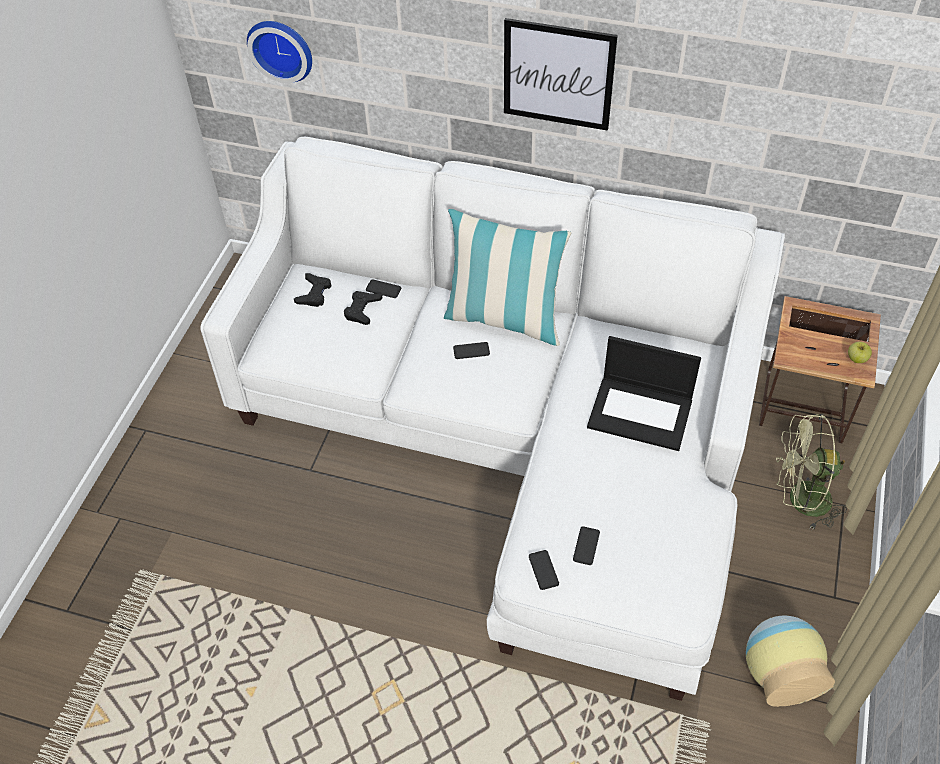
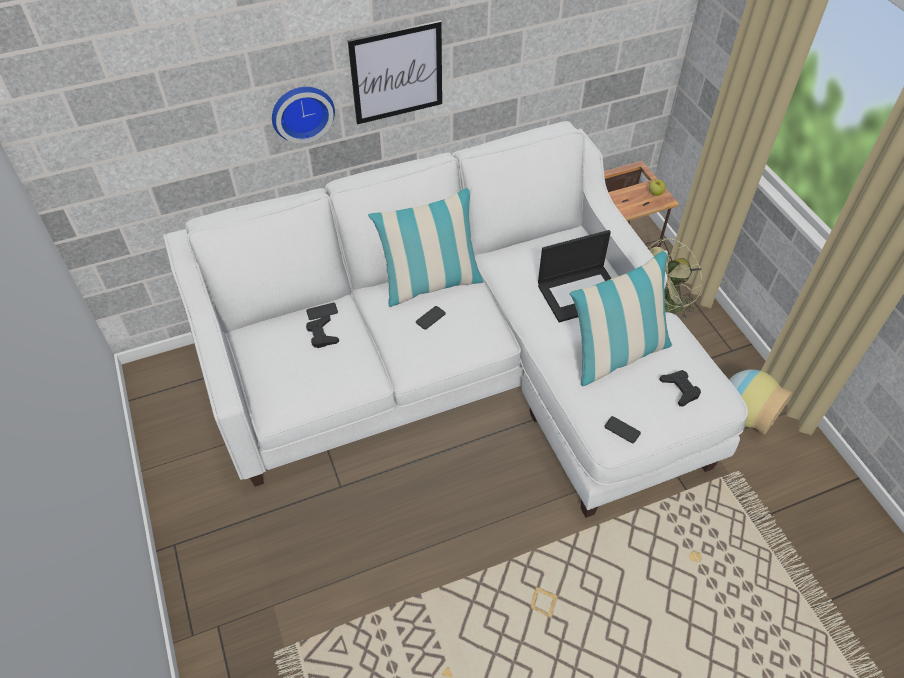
camera: 40 degrees left, 0 degrees up
(282, 48) = (142, 149): wall clock -> wall clock (302, 111)
(314, 293) = (271, 344): black game controller -> black game controller (680, 389)
(586, 546) = (632, 397): phone -> none
(614, 496) = (616, 354): none -> pillow

